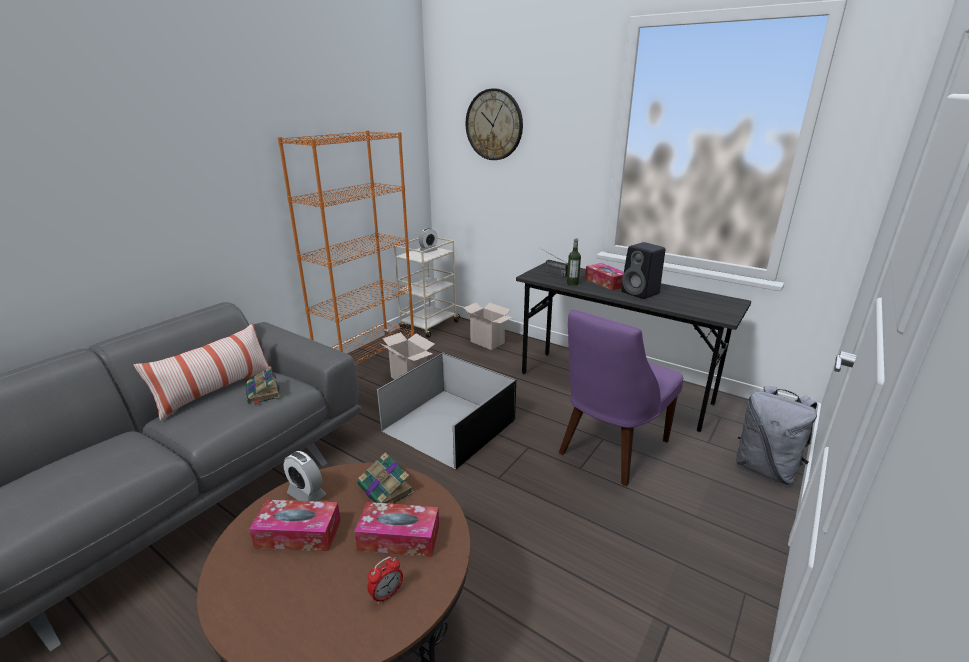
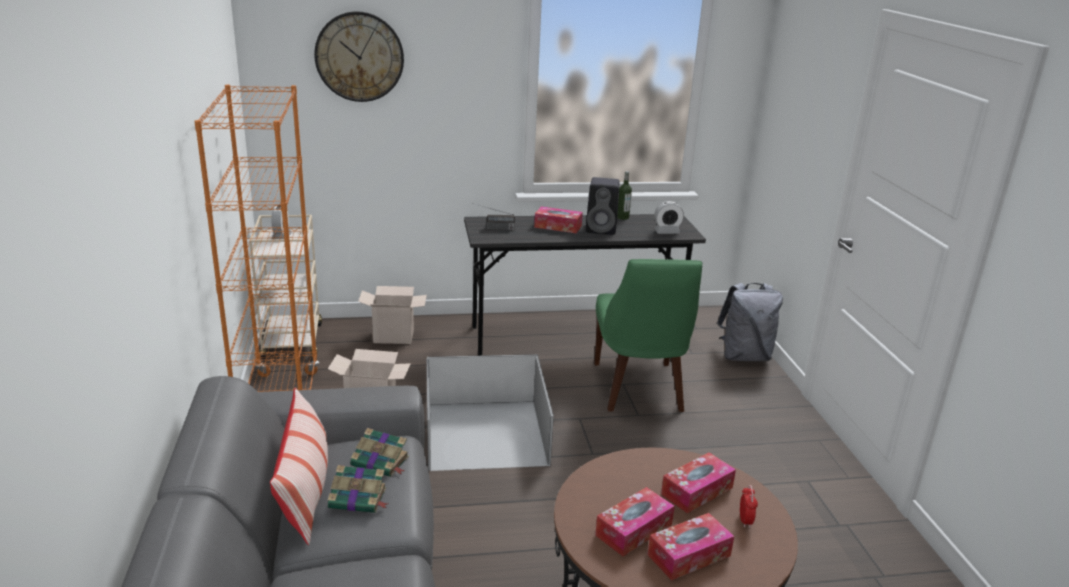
camera: 45 degrees left, 0 degrees up
(291, 586) = (689, 555): none -> tissue box
(306, 494) = (587, 507): alarm clock -> alarm clock (666, 232)
(386, 490) = (636, 471): book -> book (359, 499)
(572, 283) = (533, 235): bottle -> bottle (622, 217)
(610, 449) = (638, 389): purple chair -> green chair

